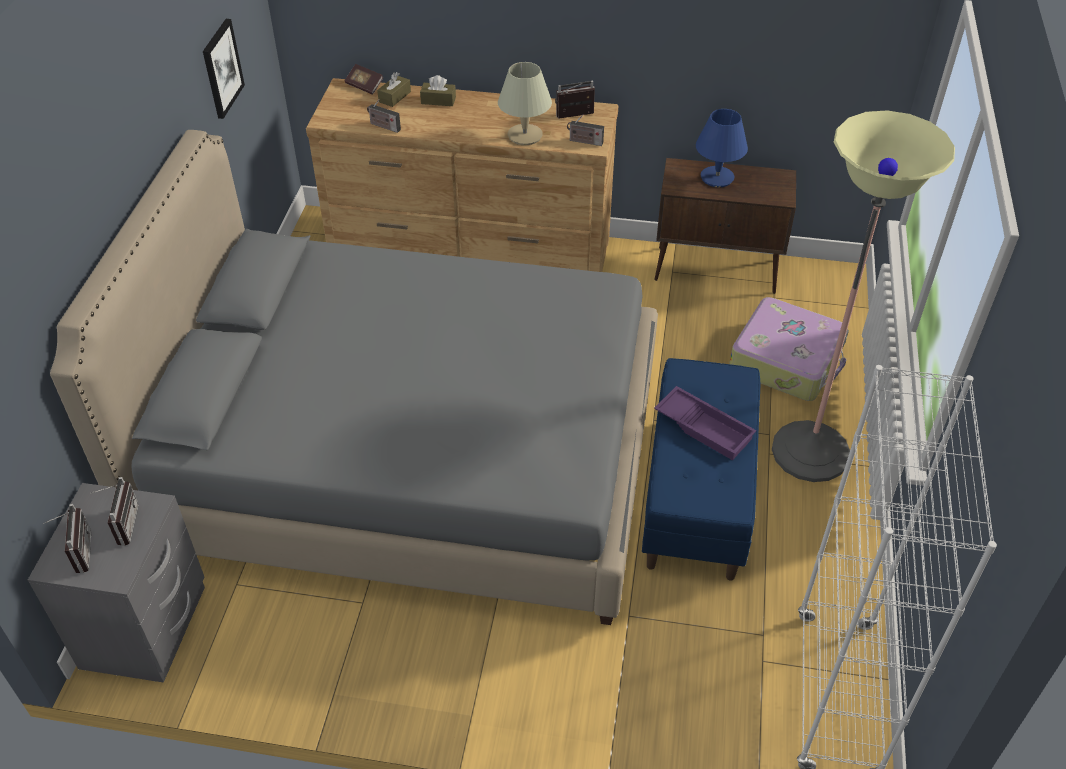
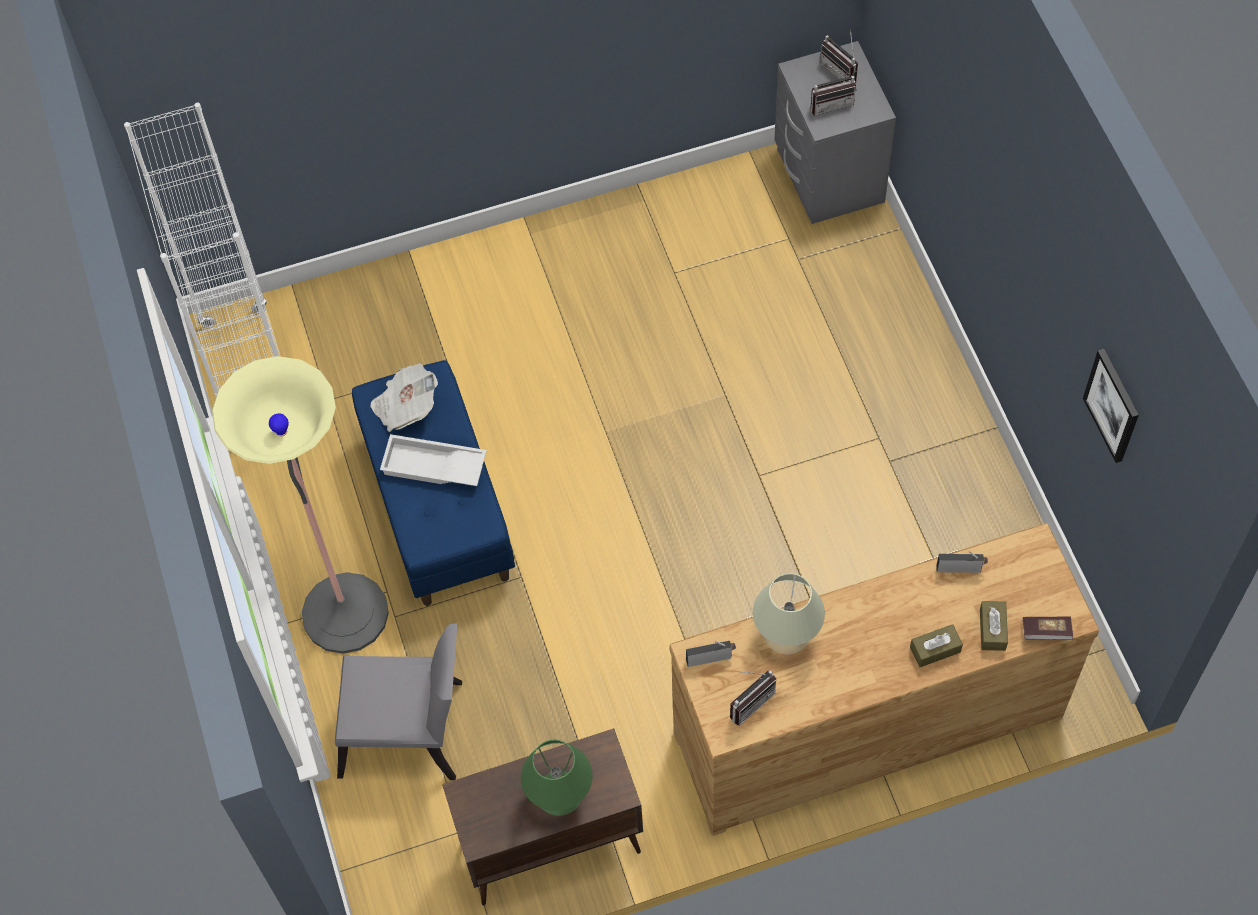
camera: 155 degrees right, 15 degrees up
(122, 525) = (830, 103): radio -> radio turned 75 degrees counterclockwise
(410, 459) = (732, 416): grey bed -> none
(705, 427) = (433, 467): purple tray -> white tray
(707, 484) = (406, 407): none -> newspaper
(717, 177) = (560, 794): blue table lamp -> green table lamp
(787, 360) = (410, 732): suitcase -> grey chair

